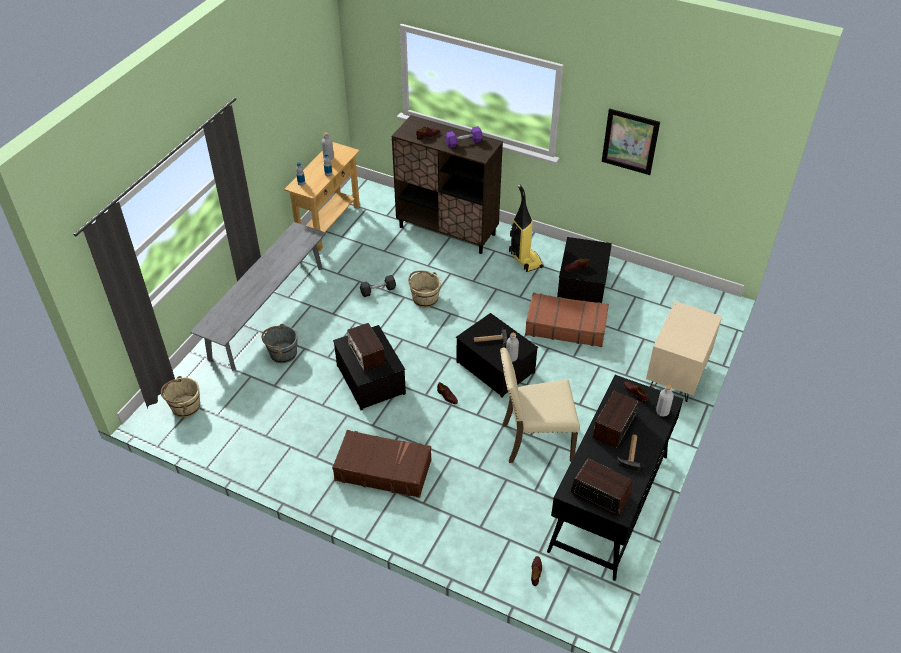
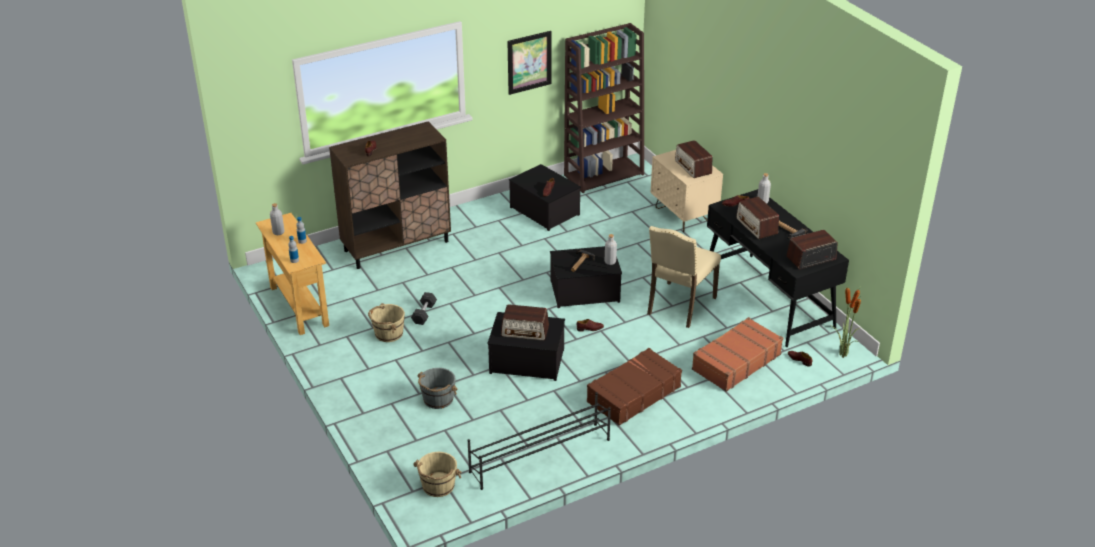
camera: 55 degrees left, 10 degrees down
(260, 448) = (539, 455): none -> black shoe rack
(267, 311) = (372, 388): grey bench -> none
(424, 298) = (465, 293): beige bucket -> beige bucket (388, 333)
(463, 142) = (405, 138): purple dumbbell -> none
(524, 259) = (482, 224): vacuum cleaner -> none
(565, 326) = (579, 239): brown suitcase -> brown suitcase (735, 362)
(577, 604) = (842, 354): none -> potted plant
(679, 293) = (604, 174): none -> brown bookcase
(688, 336) = (693, 167): none -> radio

